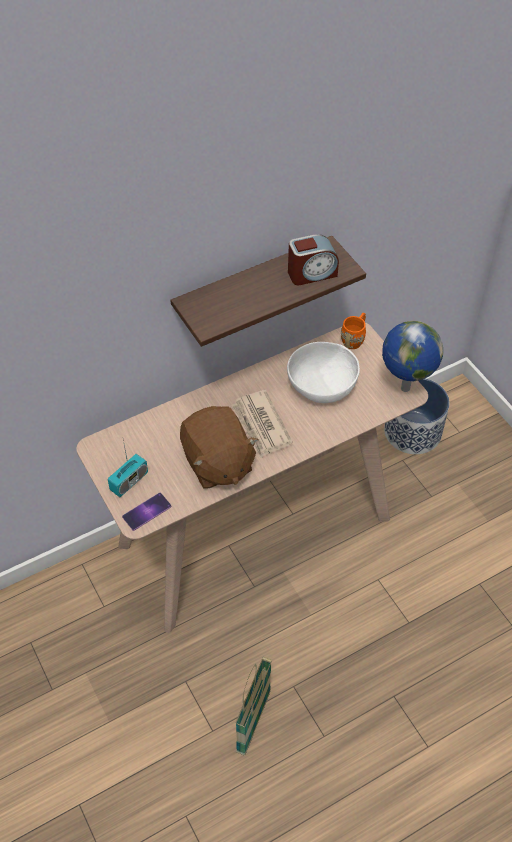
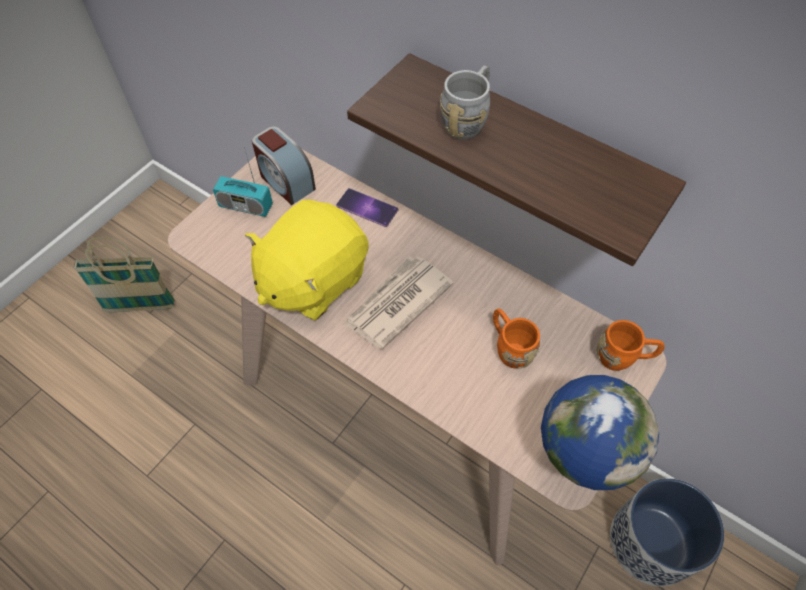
camera: 65 degrees right, 5 degrees up
(147, 511) = (210, 239): phone -> phone (367, 208)
(217, 463) = (312, 280): brown plush toy -> yellow plush toy
(241, 295) = (468, 119): none -> grey mug
(253, 721) = (168, 514): basket -> basket (140, 307)
(311, 273) = (576, 185): alarm clock -> alarm clock (286, 181)
(321, 384) = (509, 347): white bowl -> orange mug

